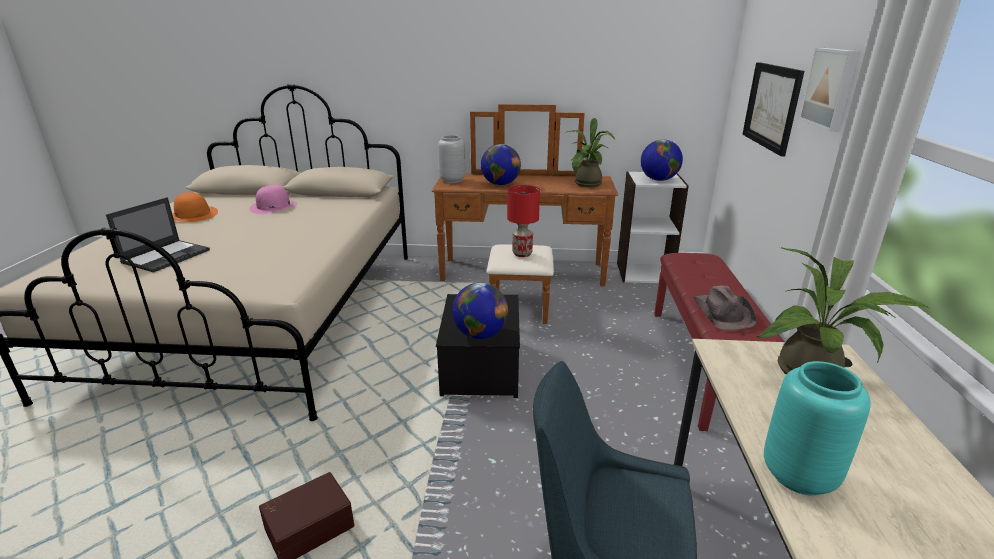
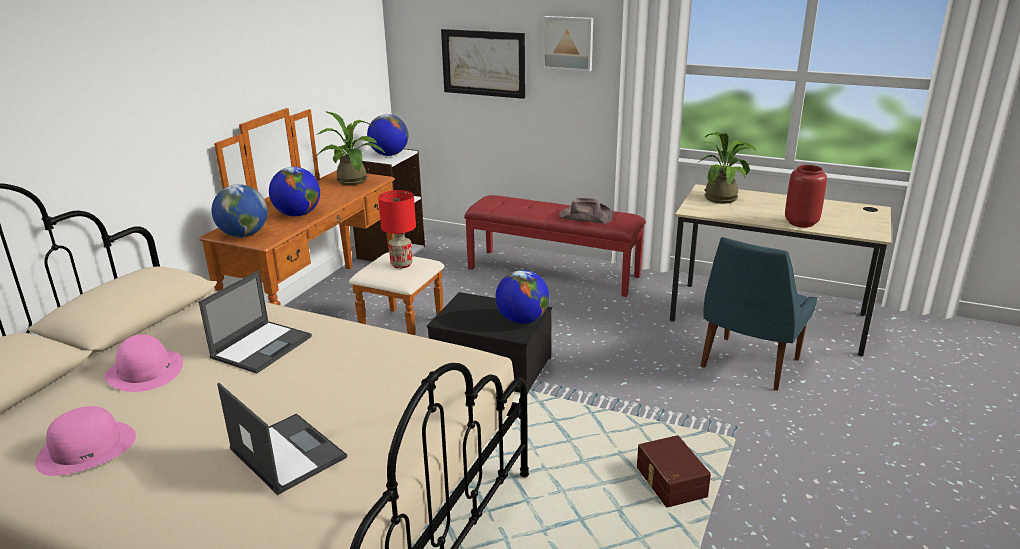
camera: 70 degrees left, 0 degrees up
(193, 215) = (87, 448): orange hat -> pink hat
(304, 223) = (262, 346): none -> laptop
(452, 180) = (244, 235): grey vase -> globe
(798, 476) = (802, 223): turquoise vase -> red vase

